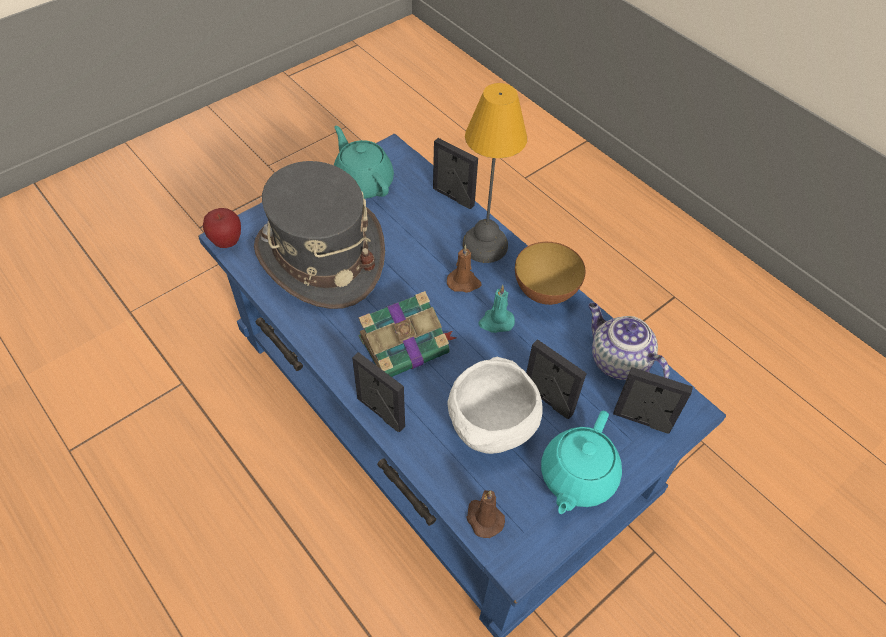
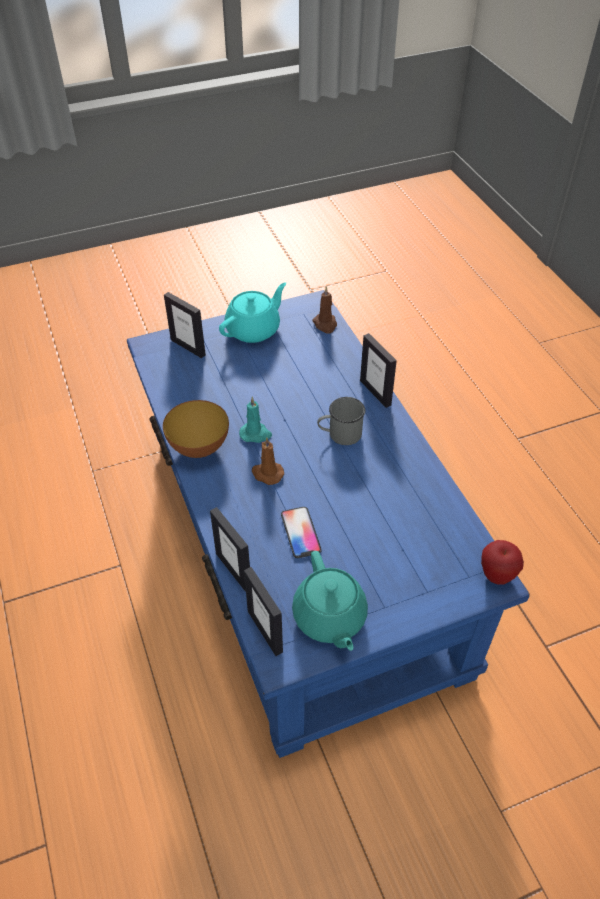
camera: 160 degrees left, 5 degrees down
(321, 257) = (398, 533): grey hat -> none
(406, 344) = (340, 434): book -> grey mug
(409, 237) = (300, 533): none -> phone
(486, 246) = (227, 504): table lamp -> none
(491, 429) = (297, 366): white bowl -> none
(547, 400) = (246, 373): picture frame -> picture frame (265, 631)
(617, 361) = (176, 385): teapot -> none

